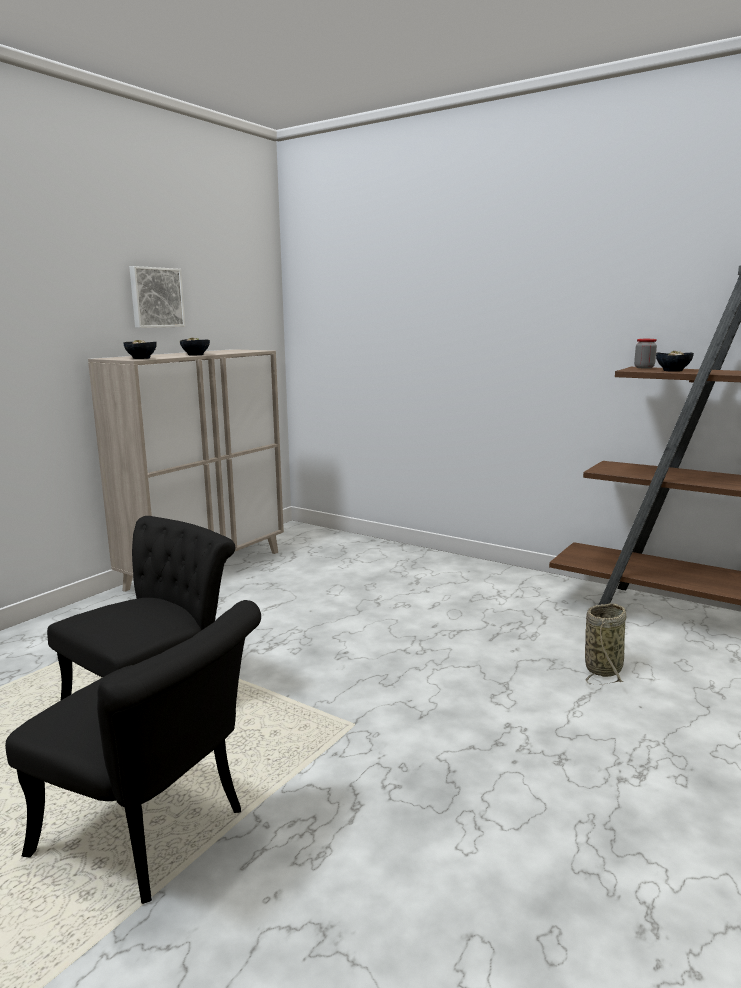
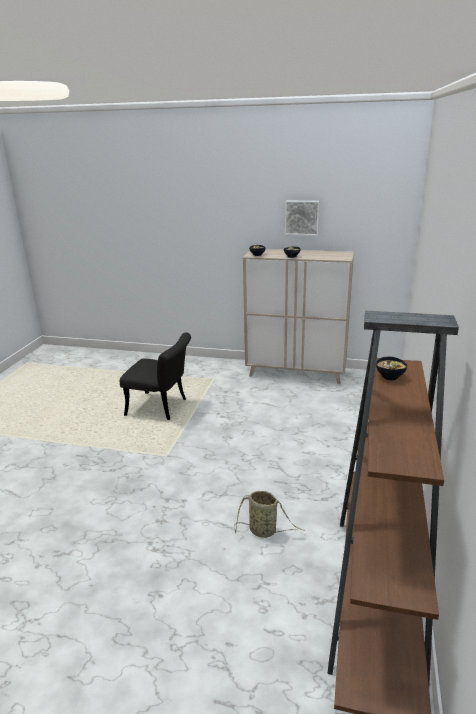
camera: 70 degrees right, 10 degrees up
(154, 836) = (88, 434): black chair -> none
(644, 367) = (408, 366): jar -> none

